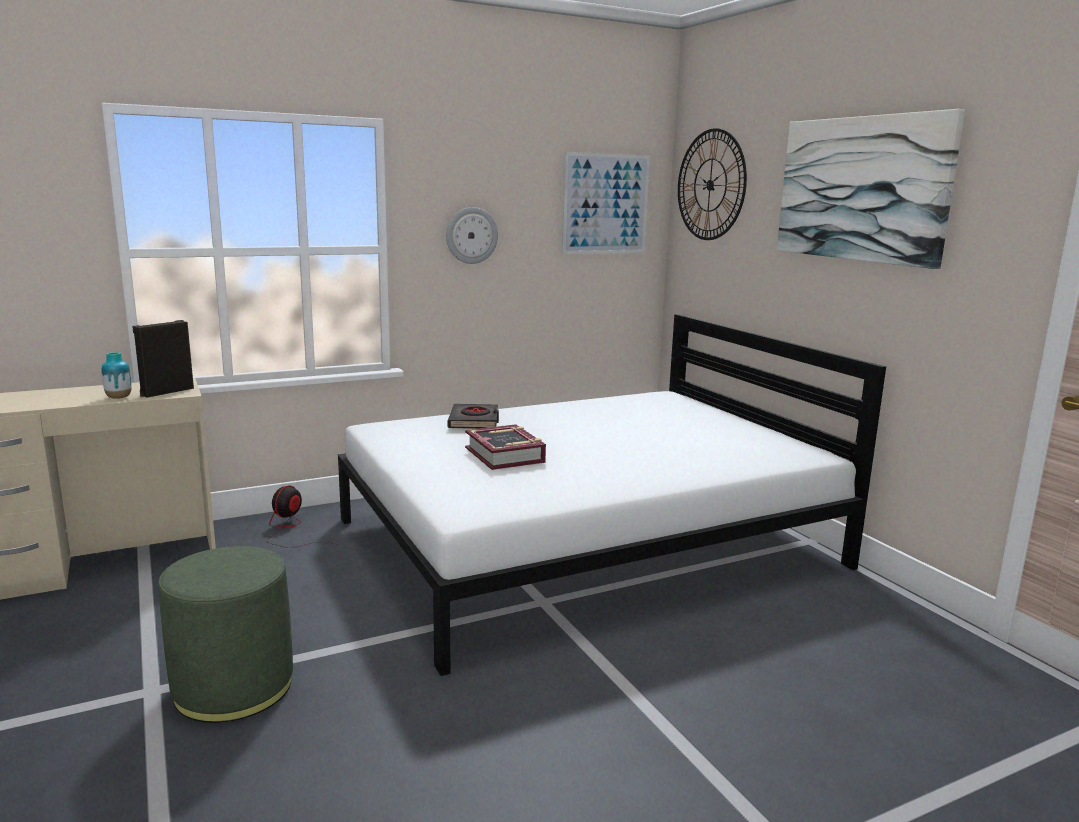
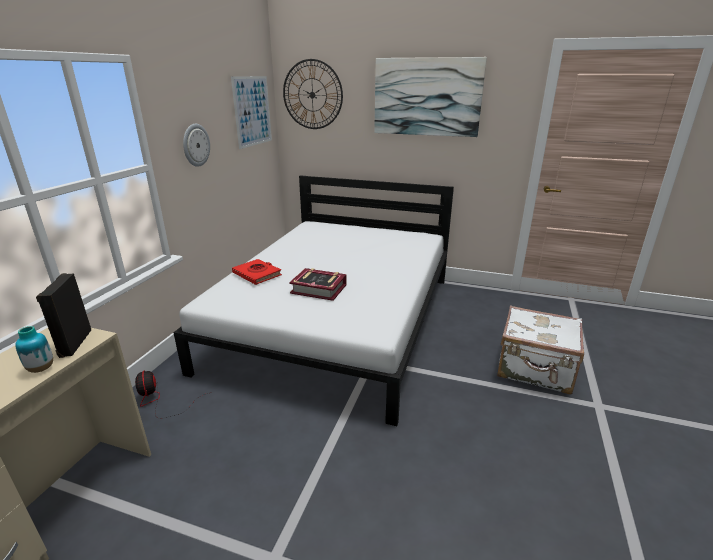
camera: 45 degrees left, 10 degrees up
(234, 687) = (316, 514): green ottoman -> none
(474, 421) = (257, 274): black book -> red book
(777, 748) = (535, 370): none -> white suitcase

